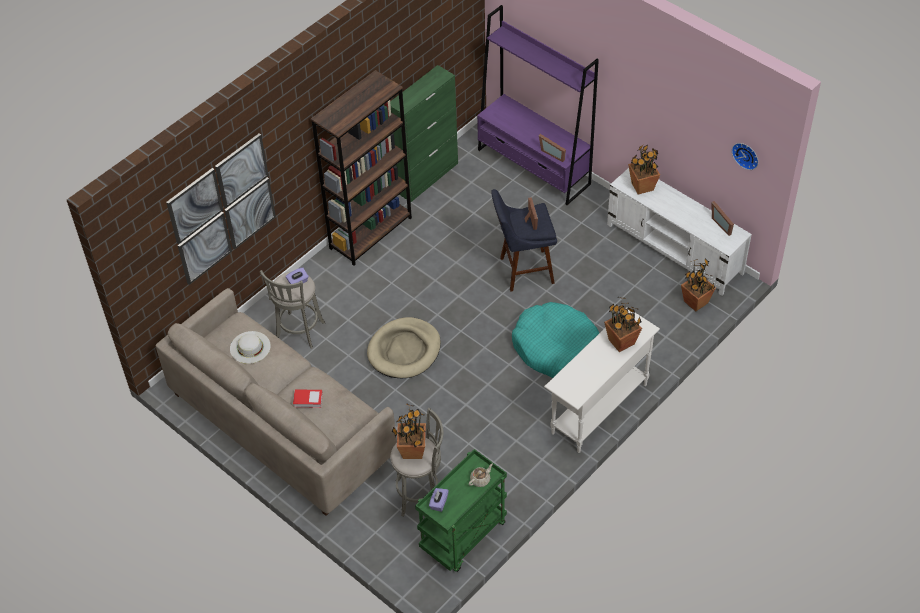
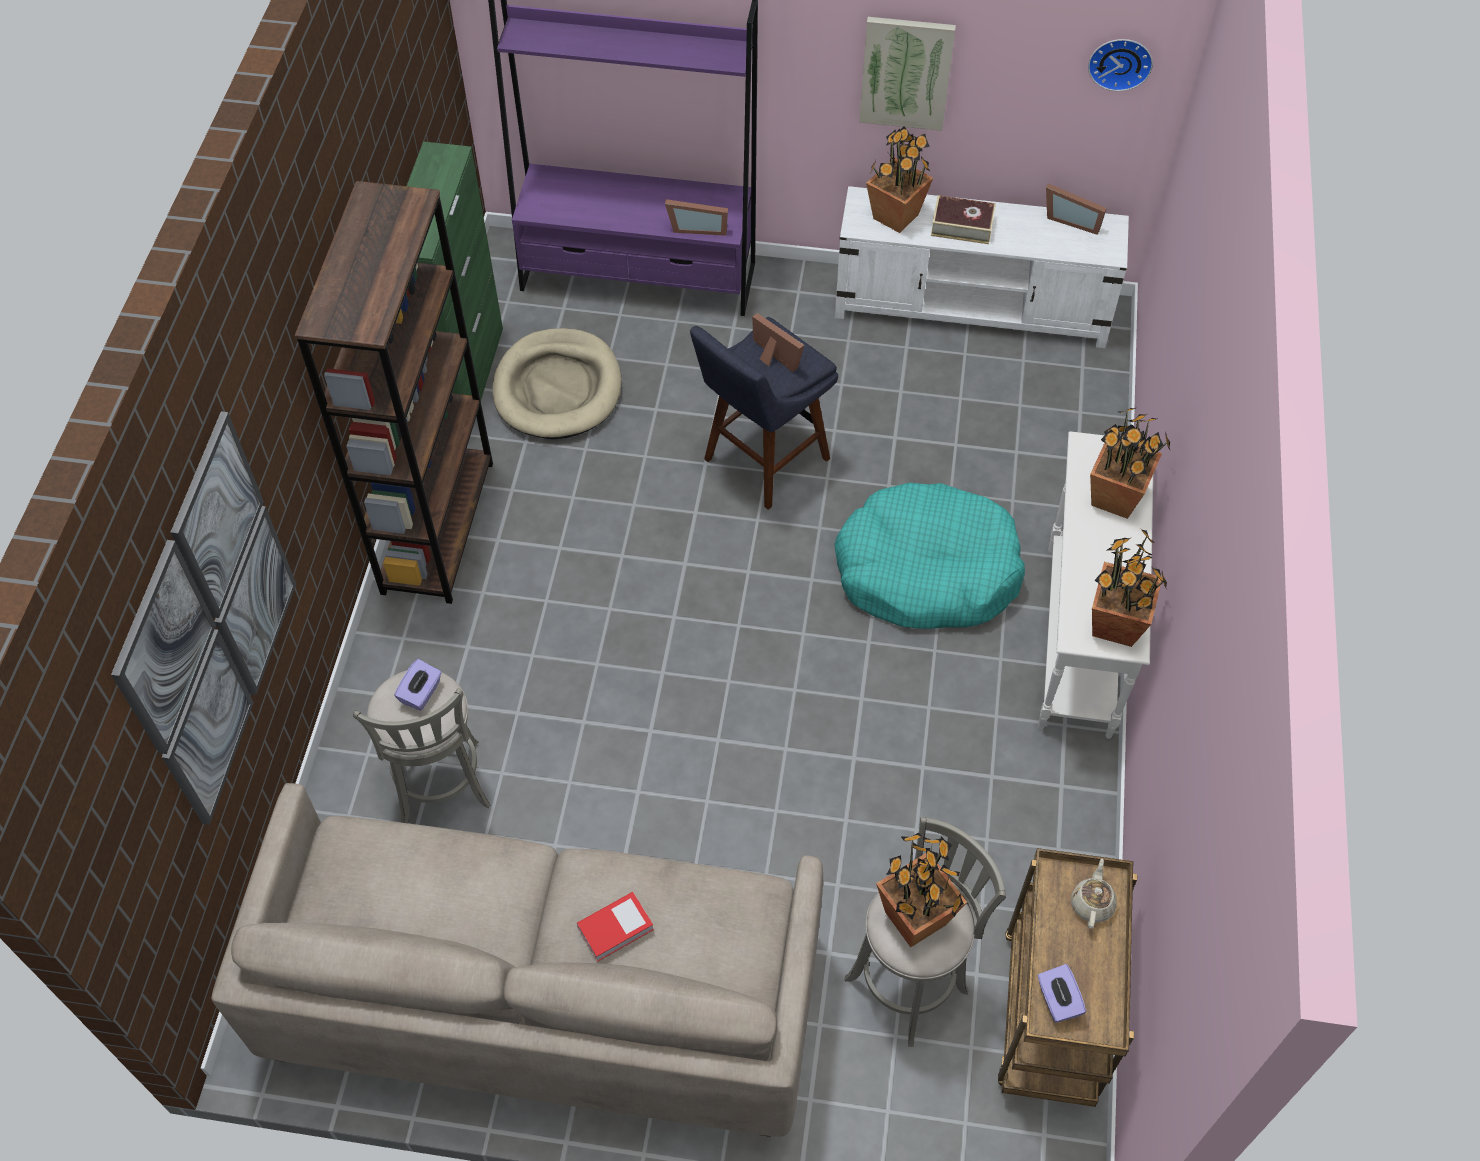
camera: 35 degrees left, 5 degrees up
(250, 347) = (410, 882): white hat -> none
(404, 350) = (667, 716): beige dog bed -> beige dog bed (558, 388)
(463, 537) = (1050, 1019): green cart -> brown cart
(659, 120) = (906, 72): none -> picture
(669, 204) = (962, 226): none -> book
(695, 302) = (1075, 379): potted plant -> potted plant (1116, 626)

